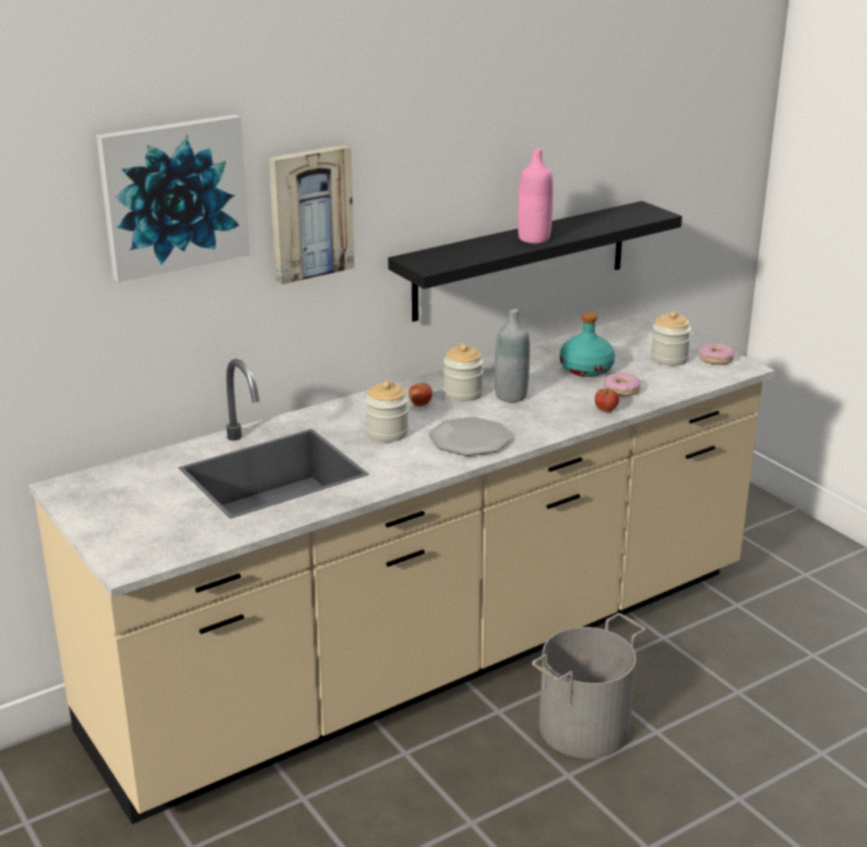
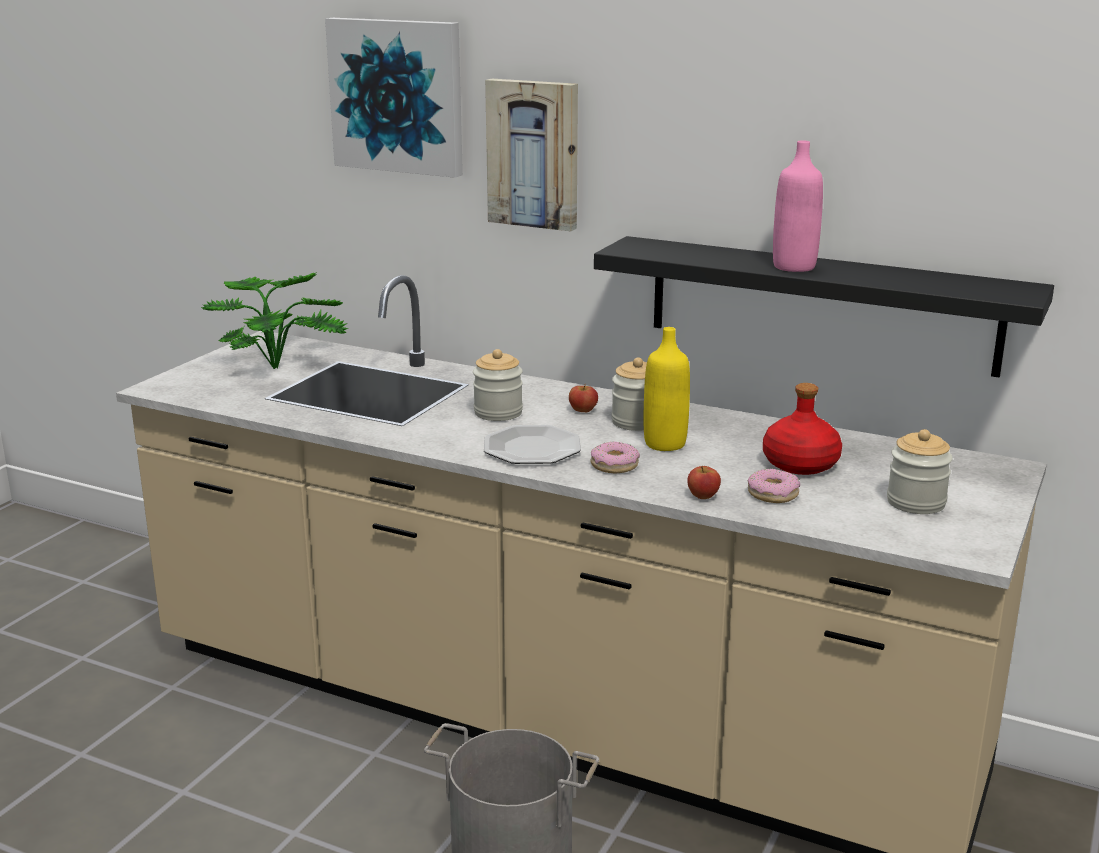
camera: 60 degrees right, 5 degrees down
(153, 494) = (281, 366): none -> potted plant
(511, 396) = (665, 443): grey bottle -> yellow bottle
(587, 369) = (801, 464): turquoise bottle -> red bottle
(716, 359) = (971, 531): donut -> donut (614, 465)

